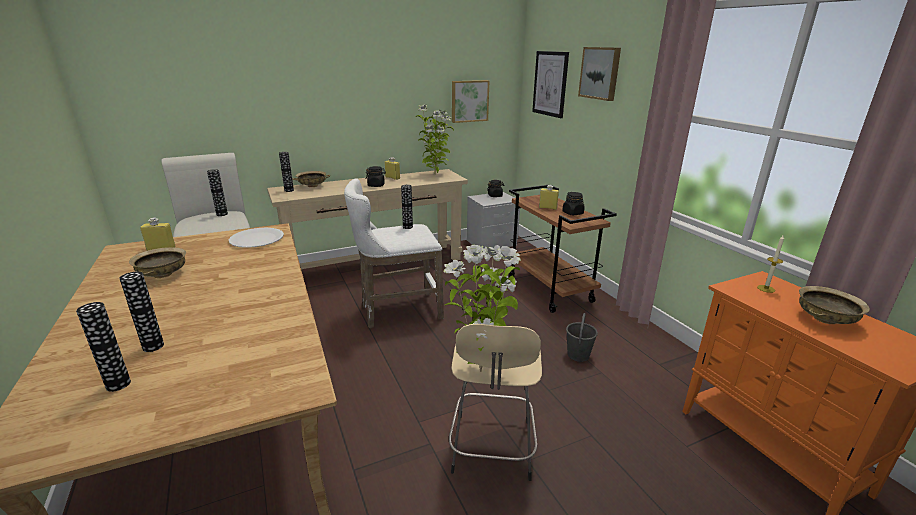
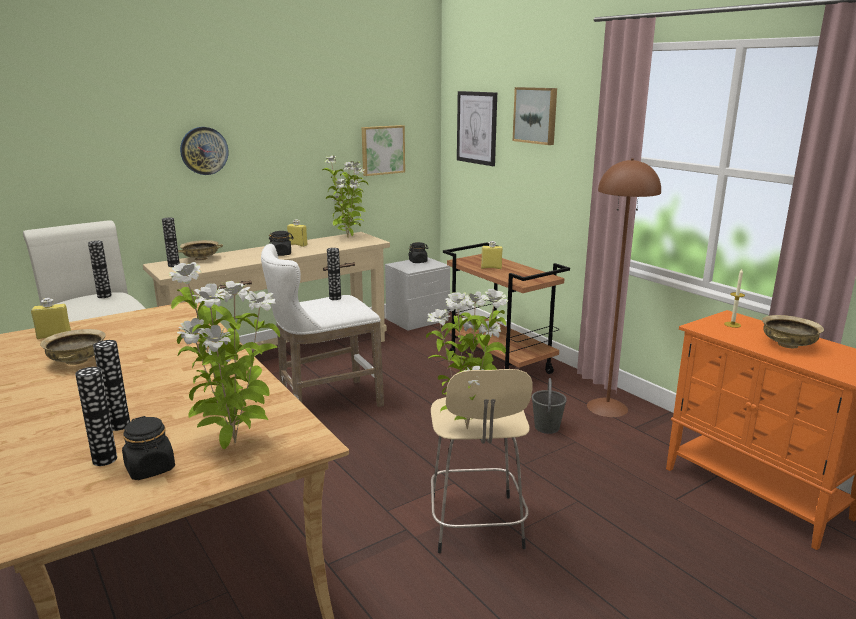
camera: 10 degrees left, 5 degrees down
(236, 381) = (234, 444): none -> potted plant
(257, 239) = (169, 318): white plate -> none
(317, 97) = (204, 150): none -> wall clock
(573, 213) = (521, 271): black jar -> black jar (150, 468)
(637, 340) = (607, 407): none -> brown floor lamp

